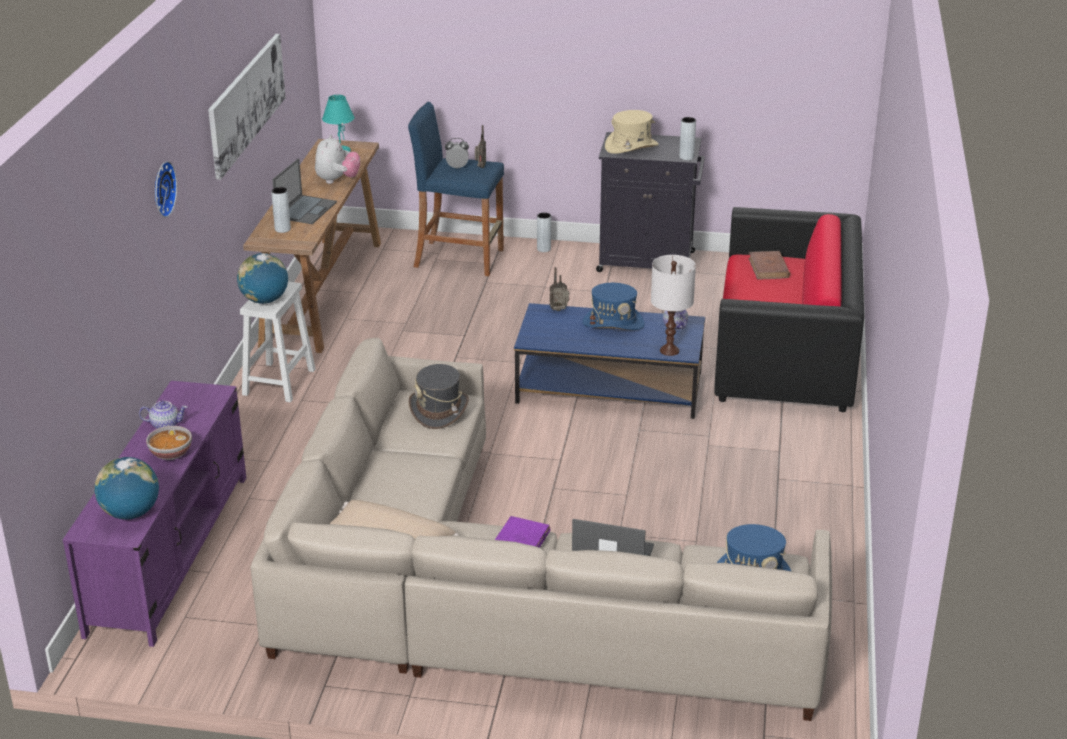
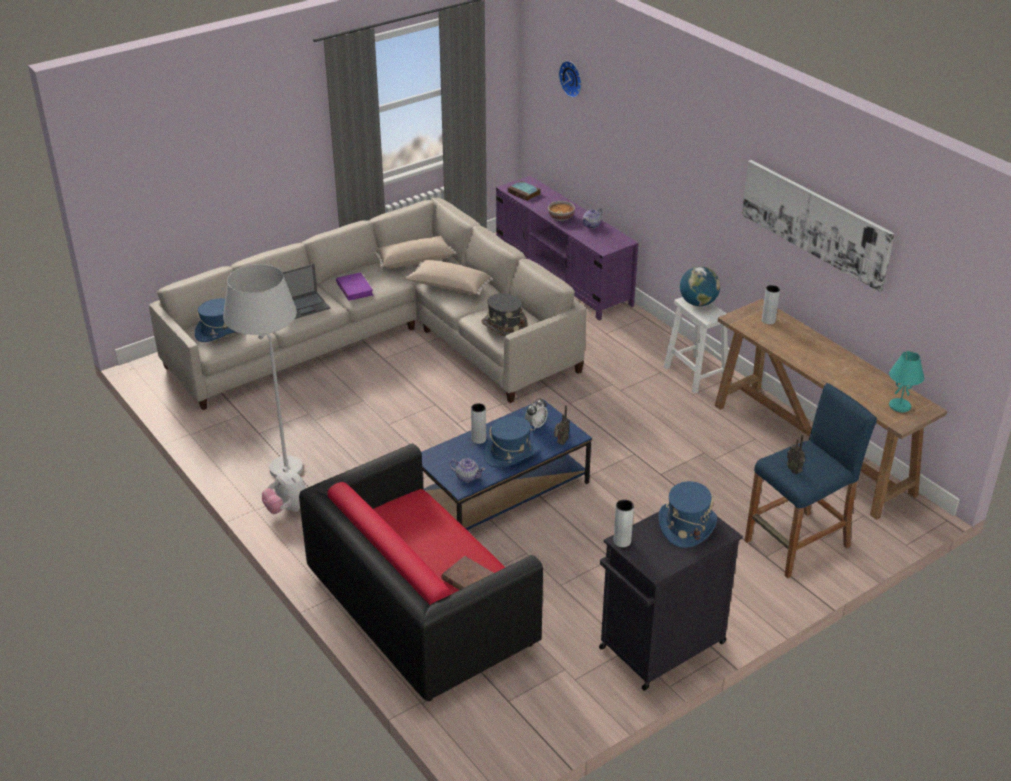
camera: 135 degrees right, 5 degrees up
(130, 513) = (524, 193): globe -> book
(161, 189) = (675, 138): wall clock -> wall clock (572, 78)
(306, 210) = (792, 342): laptop -> none
(337, 180) = (835, 378): plush toy -> plush toy (287, 509)
(413, 486) = (449, 287): none -> beige pillow
(457, 167) = (809, 459): alarm clock -> alarm clock (536, 425)
(544, 249) = (761, 602): grey vase -> grey vase (478, 439)
(631, 147) = (686, 526): beige hat -> blue hat
(669, 351) = (442, 453): white table lamp -> none
(780, 521) = (278, 459): none -> white floor lamp

